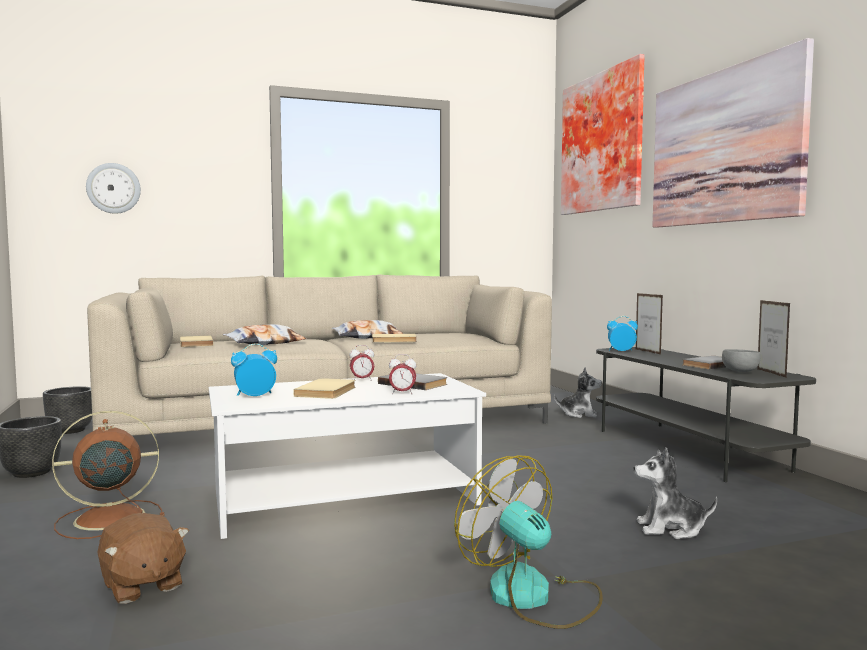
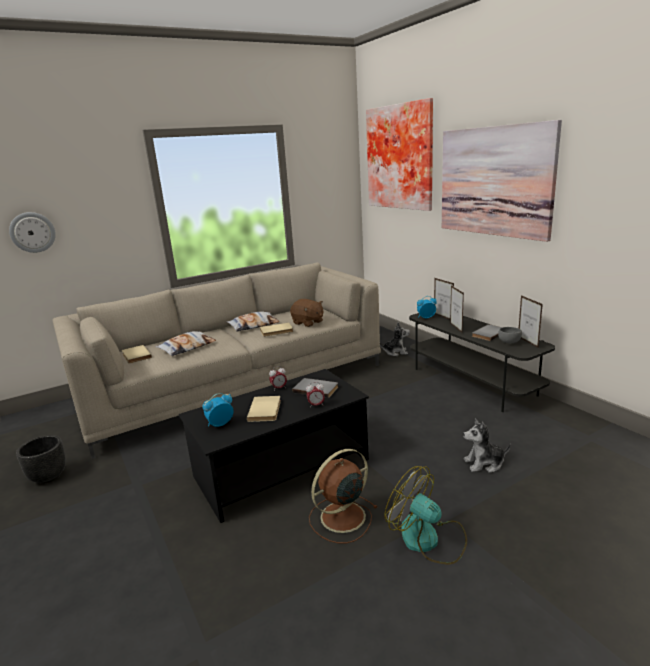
camera: 10 degrees left, 15 degrees up
(70, 430) = (47, 423): black planter -> none
(106, 519) = (132, 517): brown fan -> brown fan (341, 517)
(141, 586) = (193, 577): brown plush toy -> brown plush toy (308, 323)
(347, 498) = (282, 467): white coffee table -> black coffee table
(661, 359) = (456, 328): none -> picture frame

